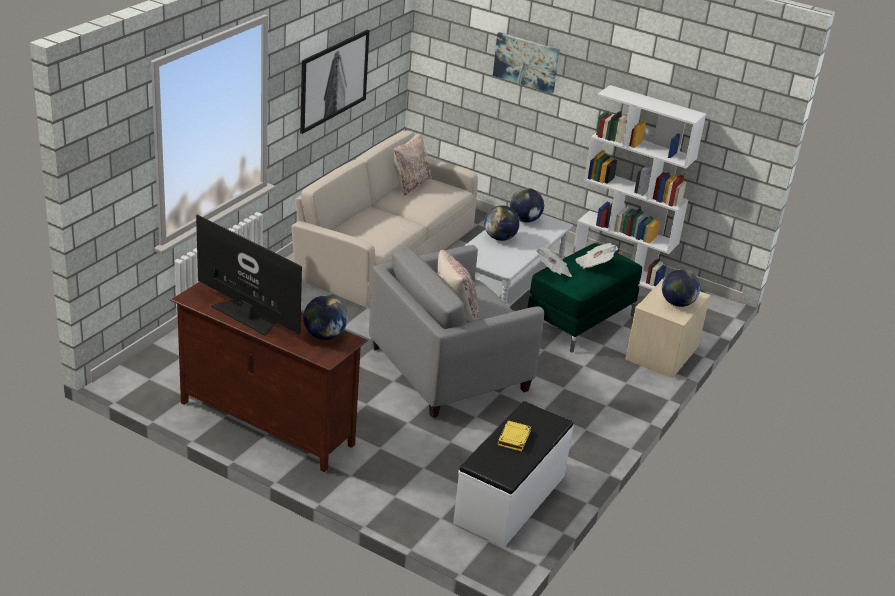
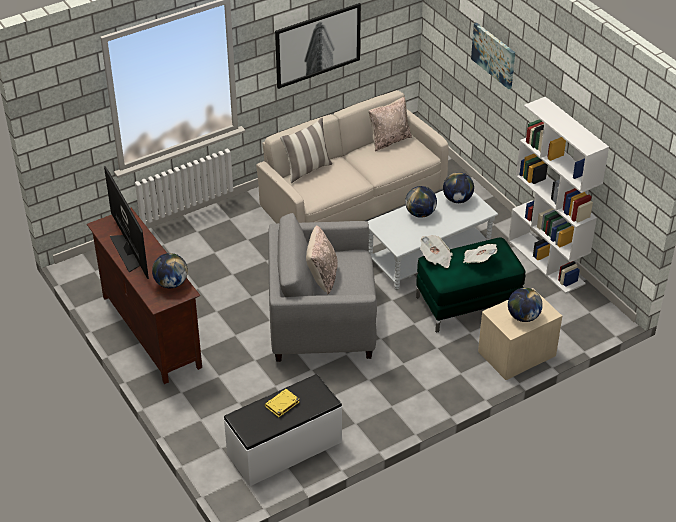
camera: 30 degrees right, 10 degrees up
(347, 223) = (307, 169): none -> pillow

